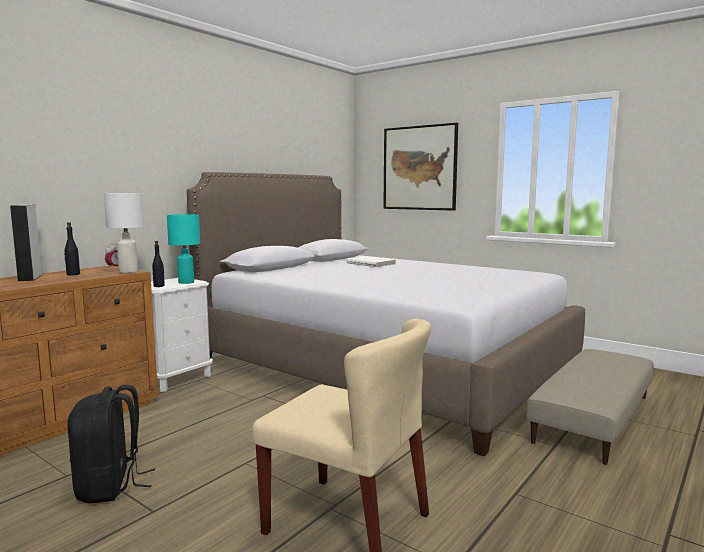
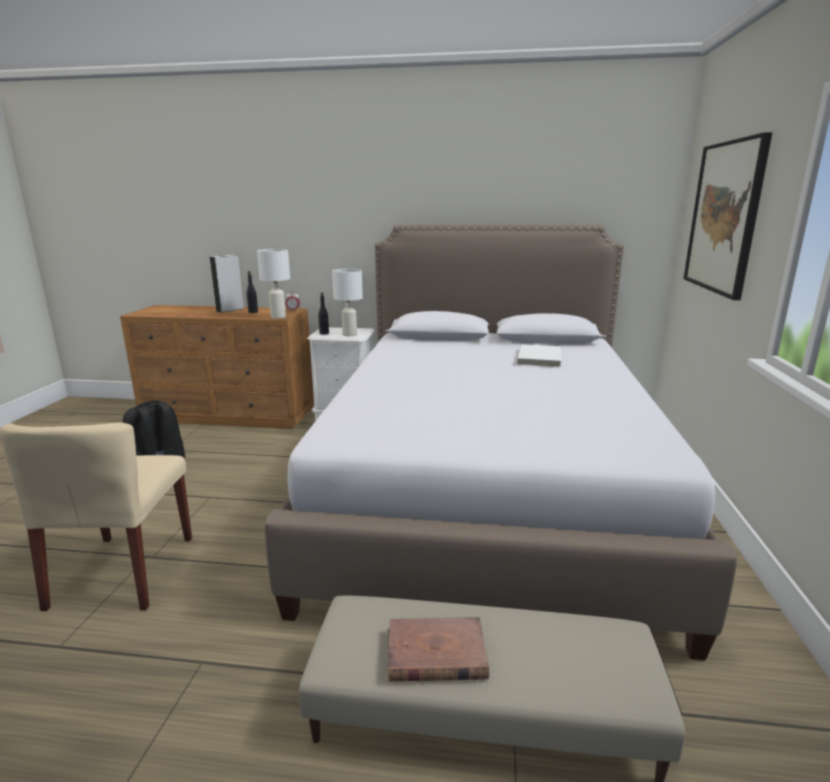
camera: 60 degrees right, 10 degrees up
(186, 282) = (349, 334): turquoise table lamp -> white table lamp
(600, 383) = (435, 654): none -> brown book

